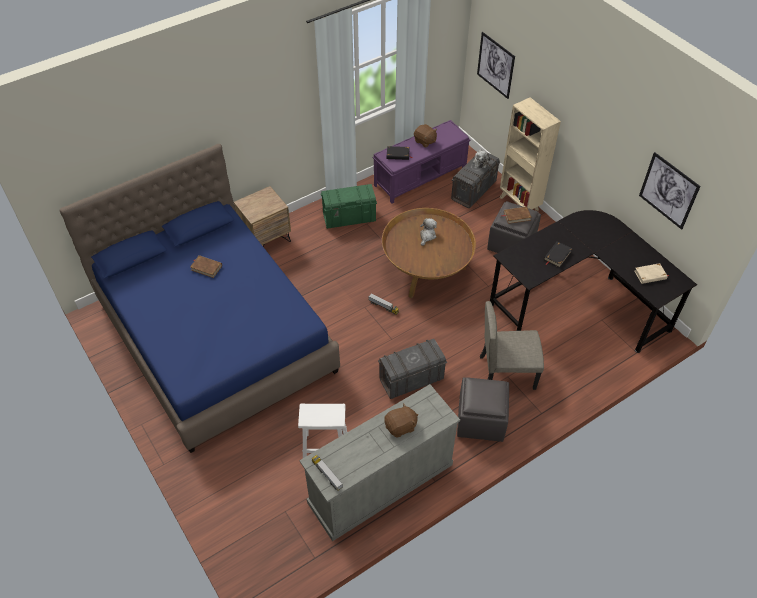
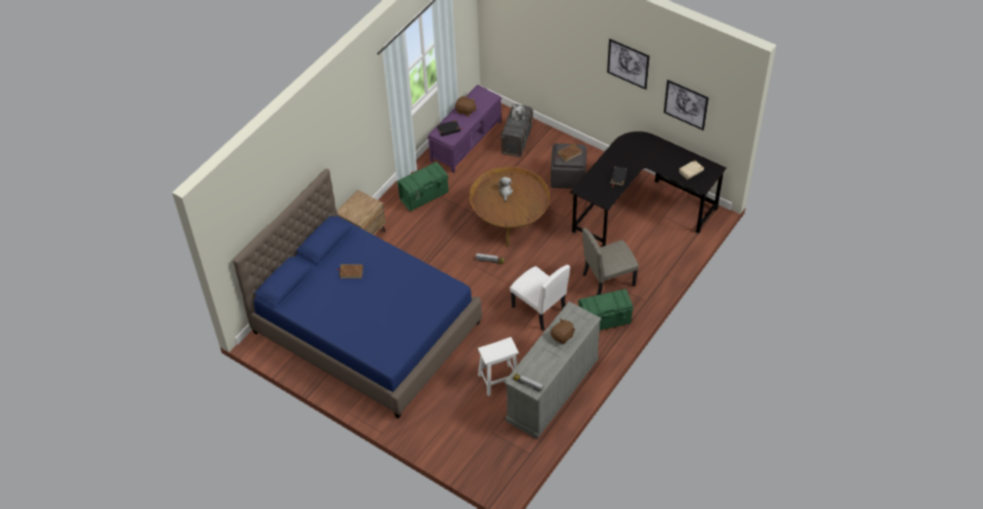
camera: 20 degrees left, 0 degrees up
(411, 379) = (538, 309): grey storage box -> white chair
(481, 420) = (604, 320): grey ottoman -> green storage box
(495, 65) = (510, 33): picture -> picture (628, 64)
(519, 204) = (560, 141): beige bookcase -> none

